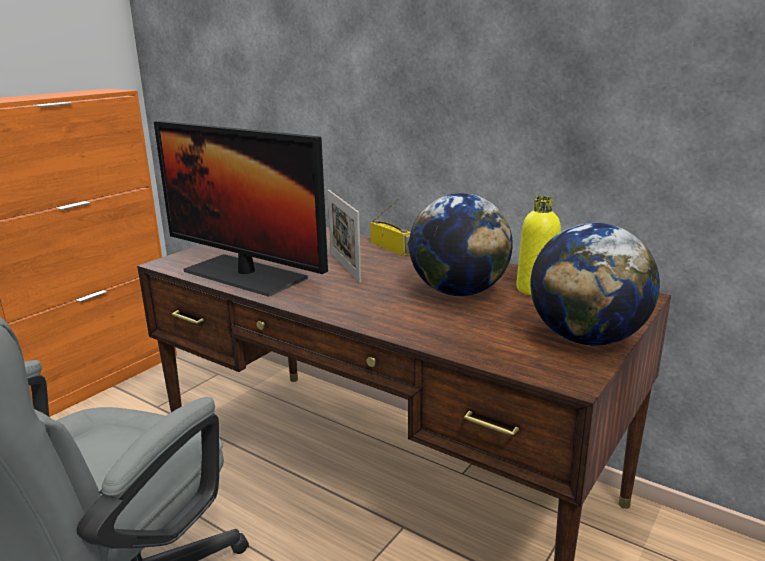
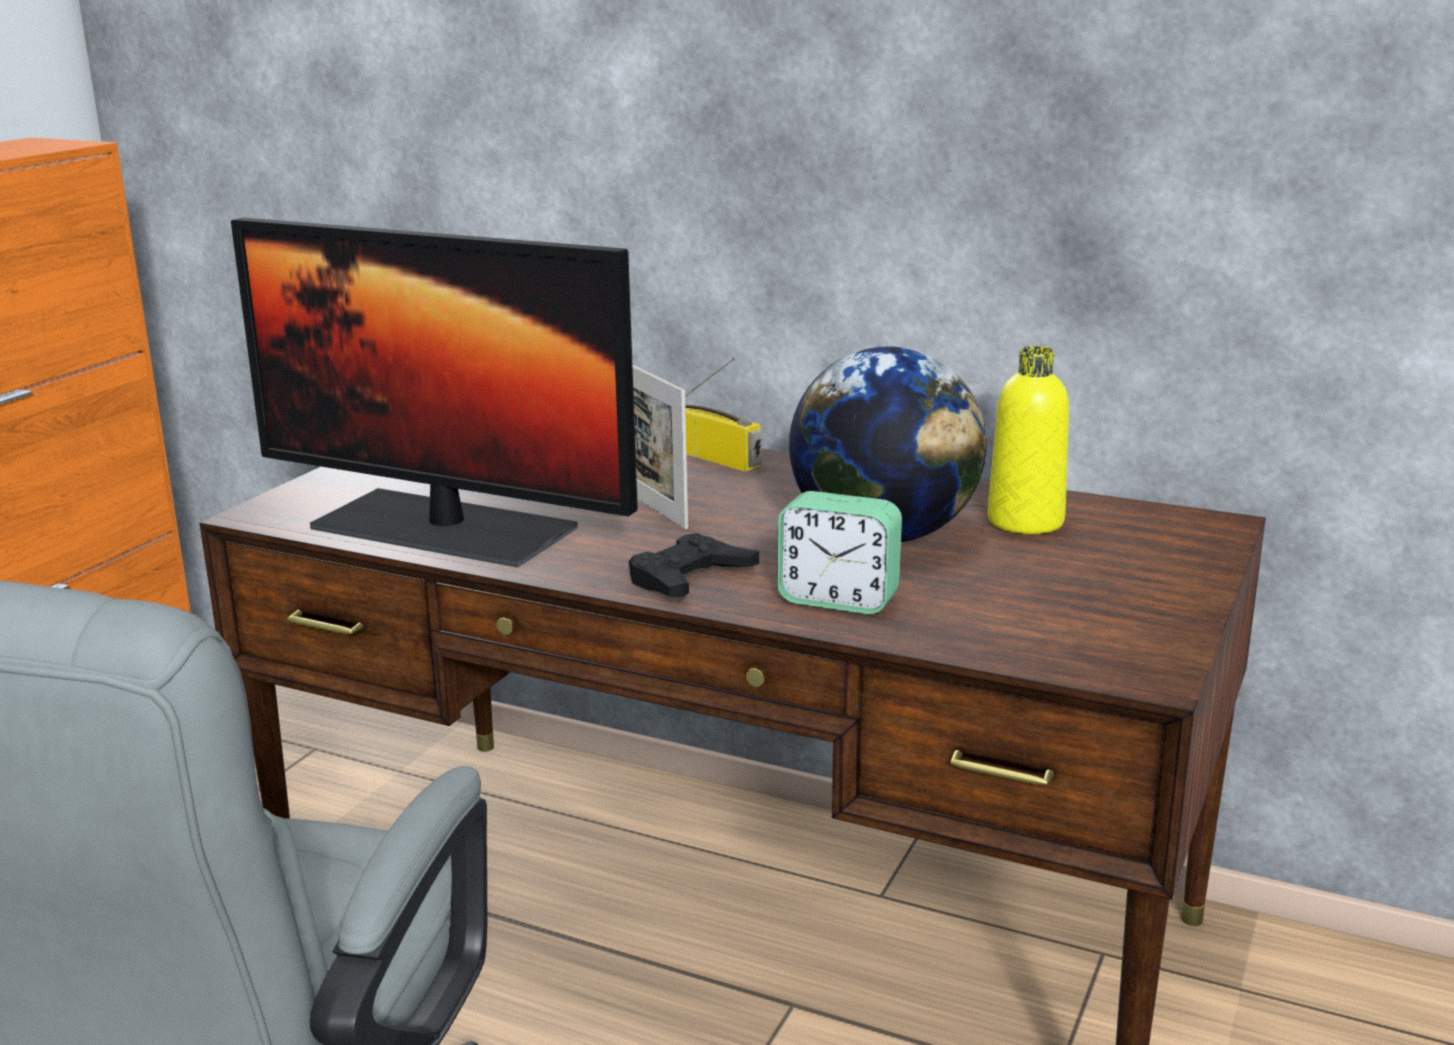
camera: 10 degrees left, 0 degrees up
(349, 307) = (689, 578): none -> black game controller
(420, 324) = (838, 600): none -> alarm clock
(587, 339) = (1147, 604): globe -> none

